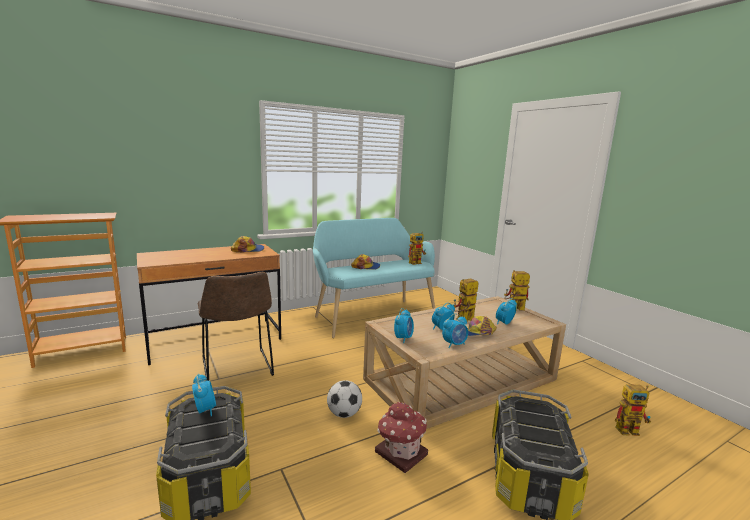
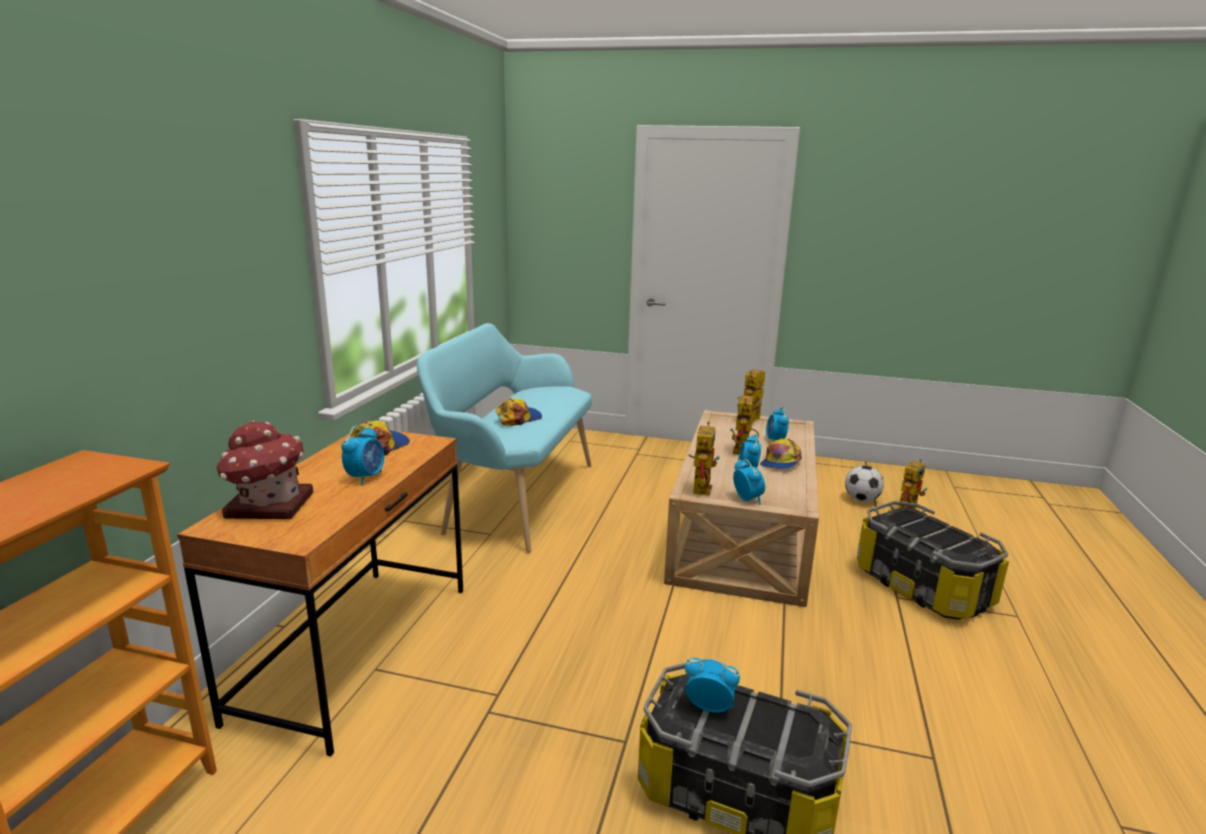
camera: 45 degrees left, 5 degrees up
(237, 369) = (496, 666): brown chair -> none
(344, 414) = (721, 632): football -> football (861, 500)
(400, 453) = (829, 634): toy house -> toy house (268, 506)
(416, 262) = (559, 391): toy robot -> toy robot (700, 487)
(454, 344) = (796, 483): alarm clock -> alarm clock (366, 477)

